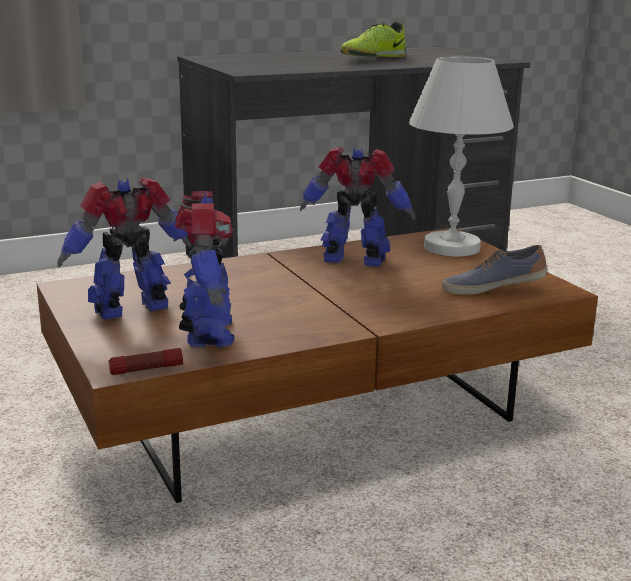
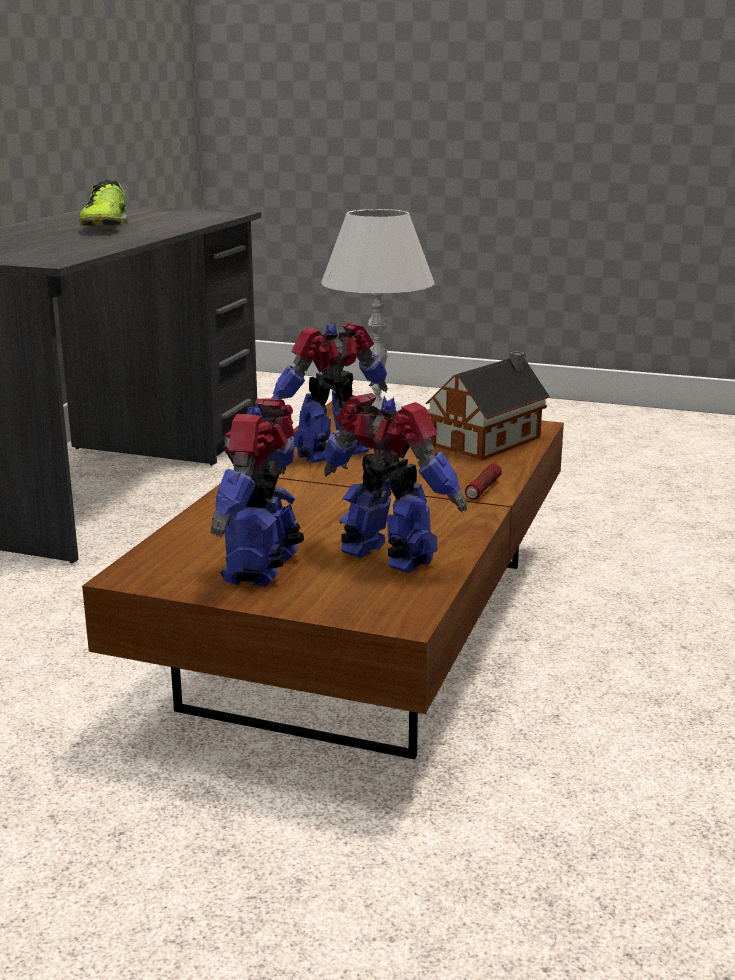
camera: 45 degrees left, 0 degrees up
(146, 370) = (425, 607): flashlight -> flashlight (483, 489)
(492, 288) = (490, 440): shoe -> toy house

